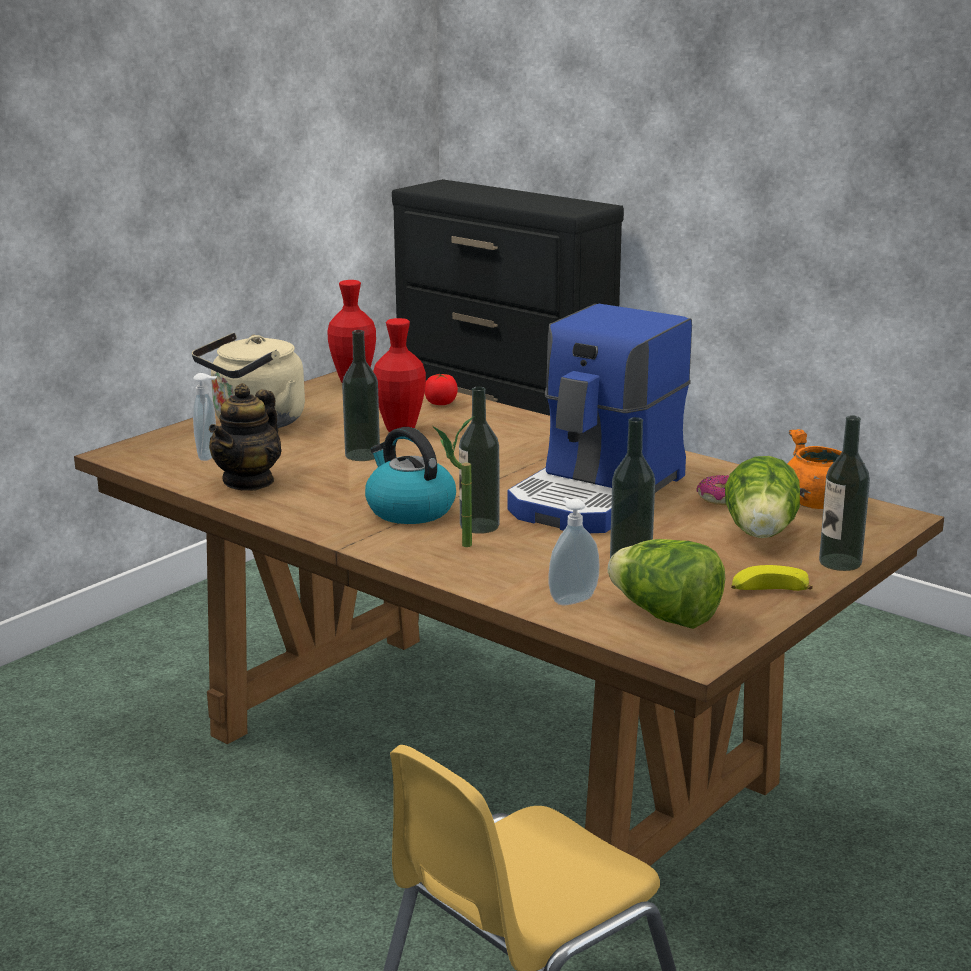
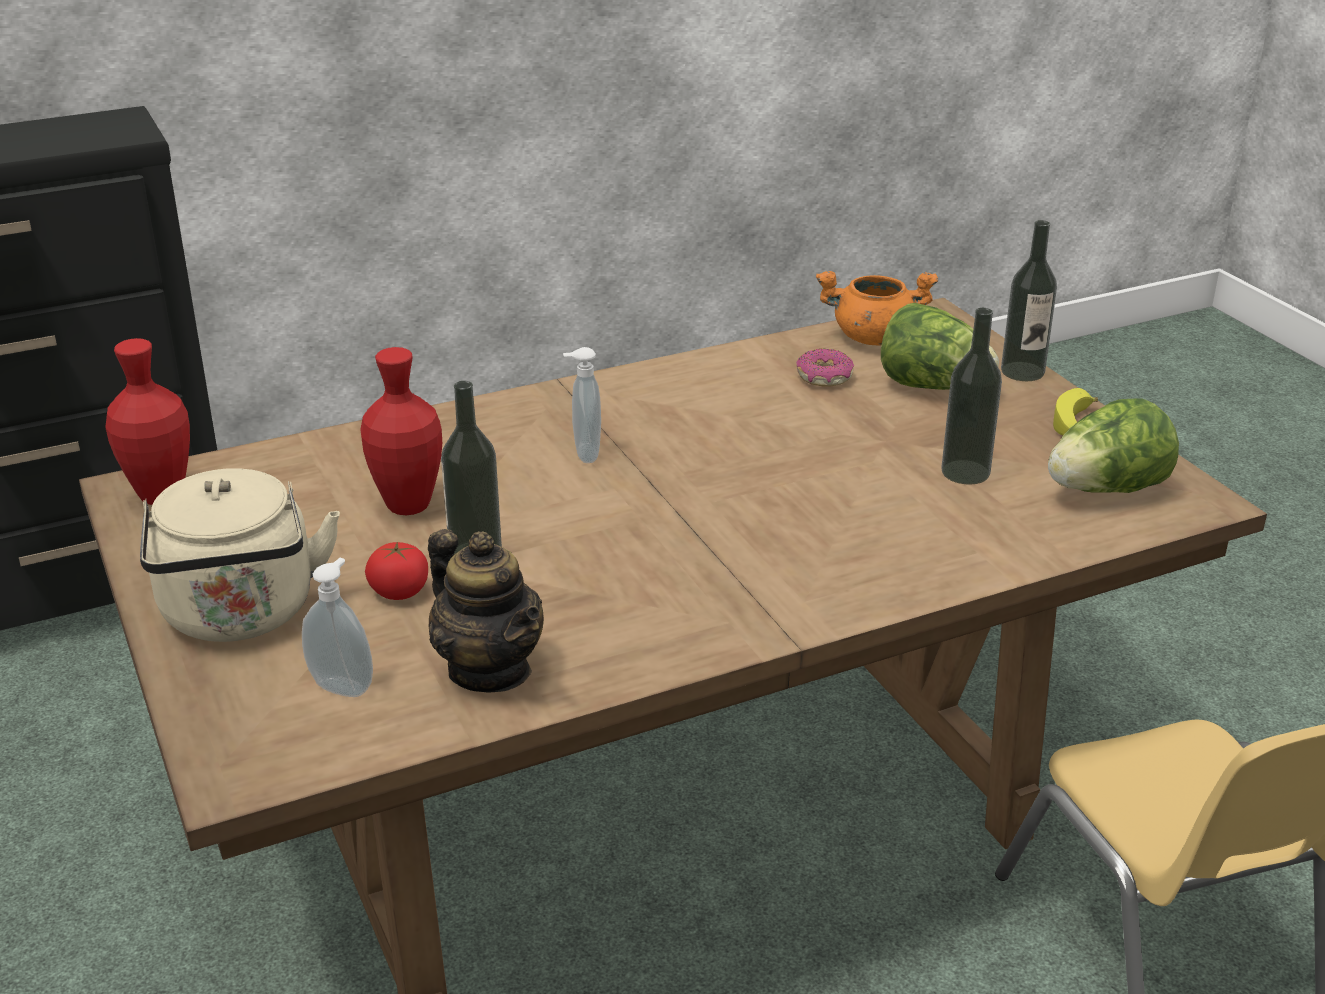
camera: 65 degrees left, 10 degrees up
(409, 510) = (706, 566): kettle -> none
(441, 403) = (337, 453): tomato -> tomato (399, 591)
(456, 545) = (844, 561): potted plant -> none
(479, 526) = (795, 531): bottle -> none
(571, 599) = (1039, 529): soap dispenser -> soap dispenser (584, 454)
(599, 495) = (758, 437): coffee machine -> none

